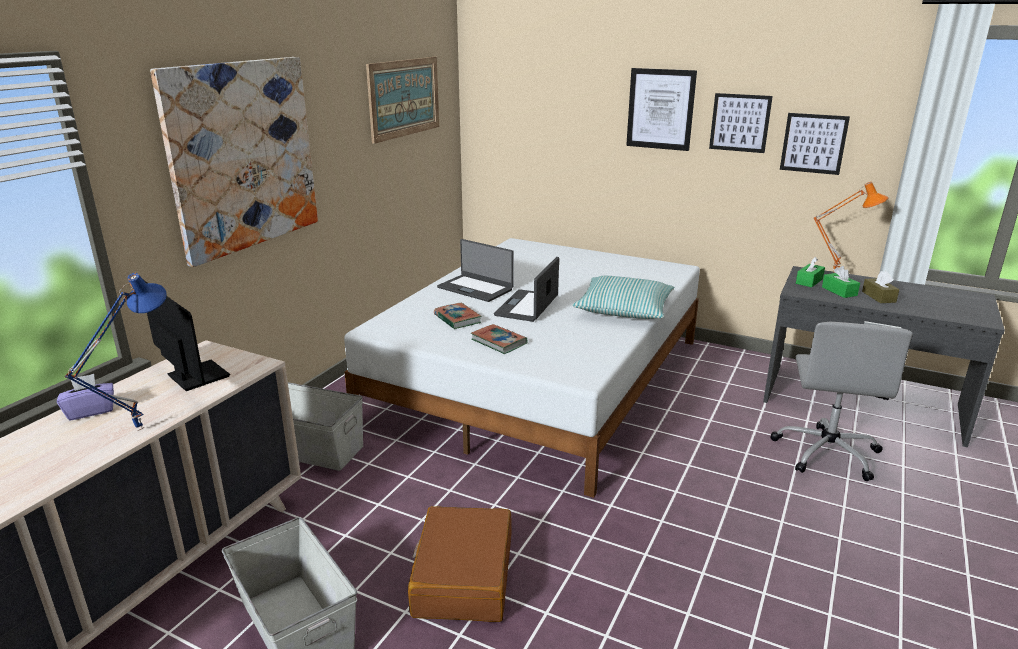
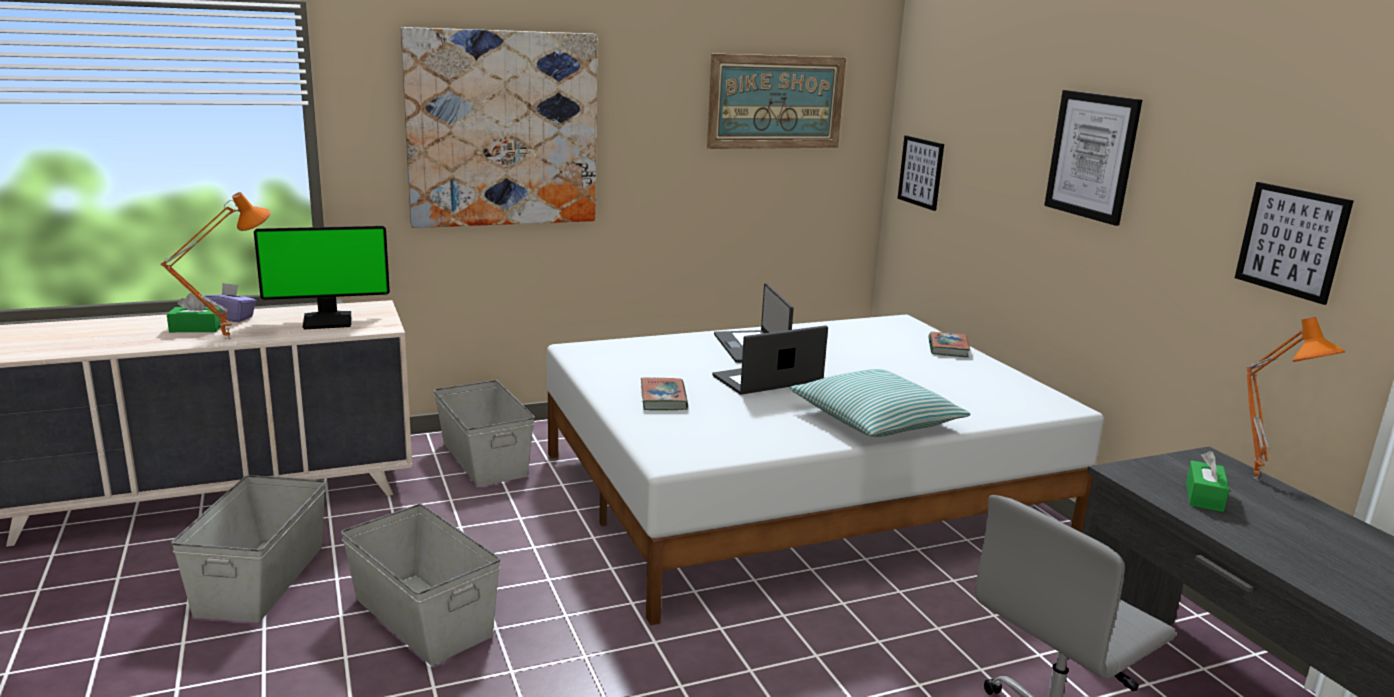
camera: 40 degrees right, 5 degrees down
(138, 429) = (228, 338): blue table lamp -> orange table lamp
(195, 377) = (328, 320): monitor -> monitor turned 75 degrees clockwise
(457, 319) = (670, 366): book -> book (948, 348)
(462, 577) = (422, 617): brown suitcase -> grey storage box
(740, 123) = (1189, 190): picture -> picture (921, 172)
(809, 281) = (1182, 469): green tissue box -> green tissue box (196, 328)
(878, 297) = (1263, 527): brown tissue box -> none

